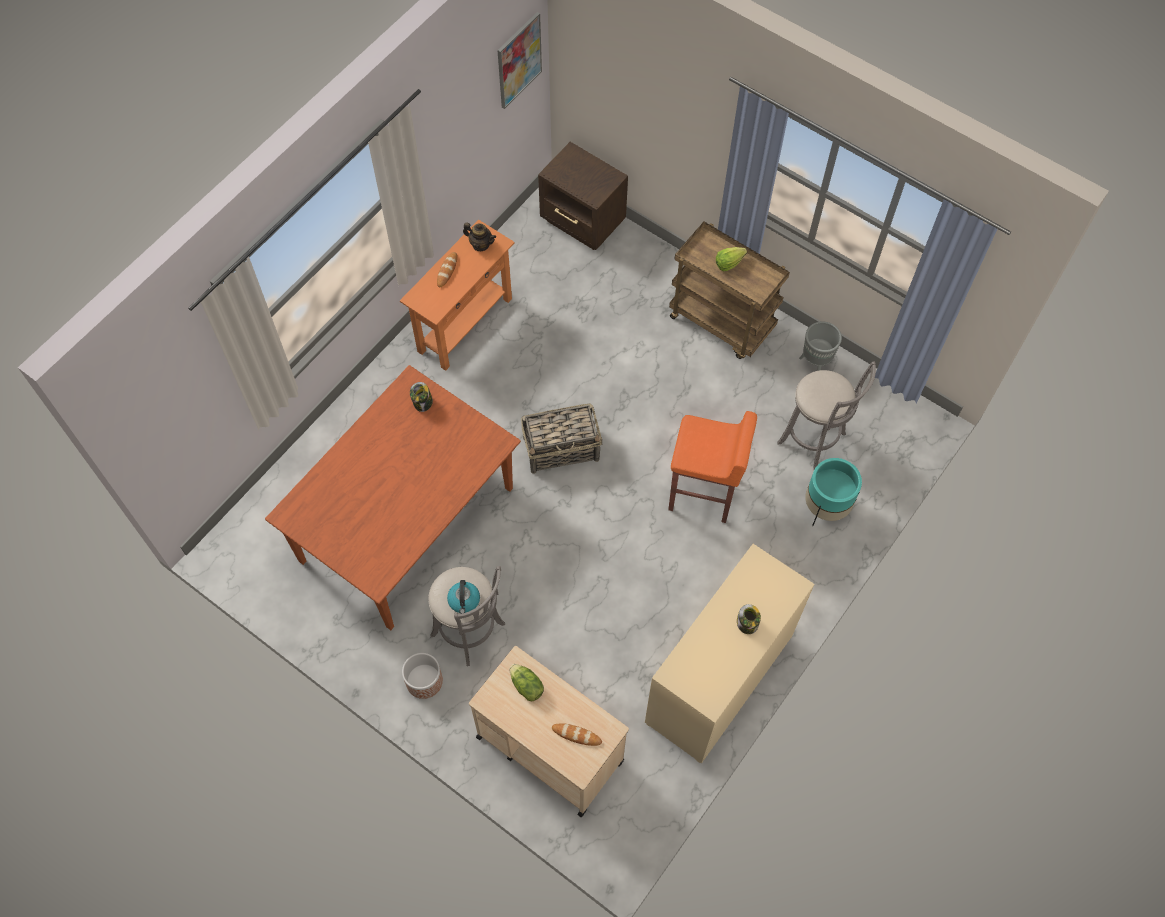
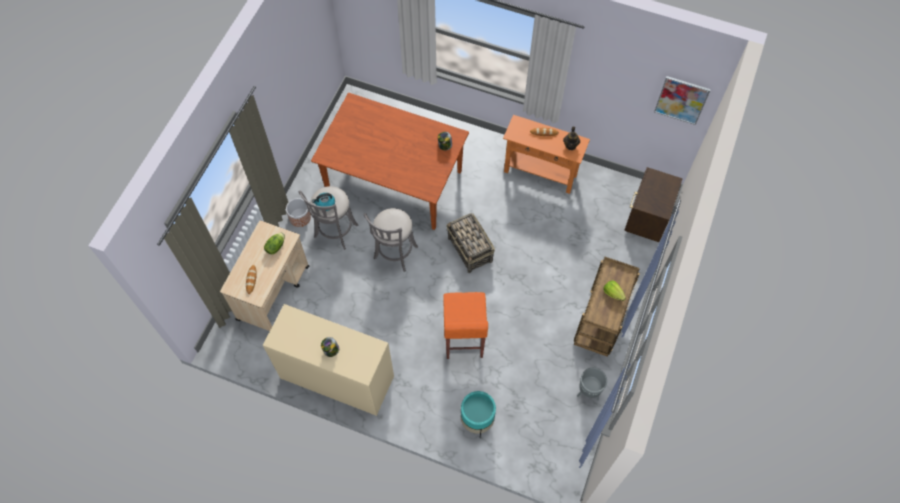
camera: 75 degrees right, 0 degrees up
(814, 441) = (526, 403): grey stool -> grey stool (394, 254)

